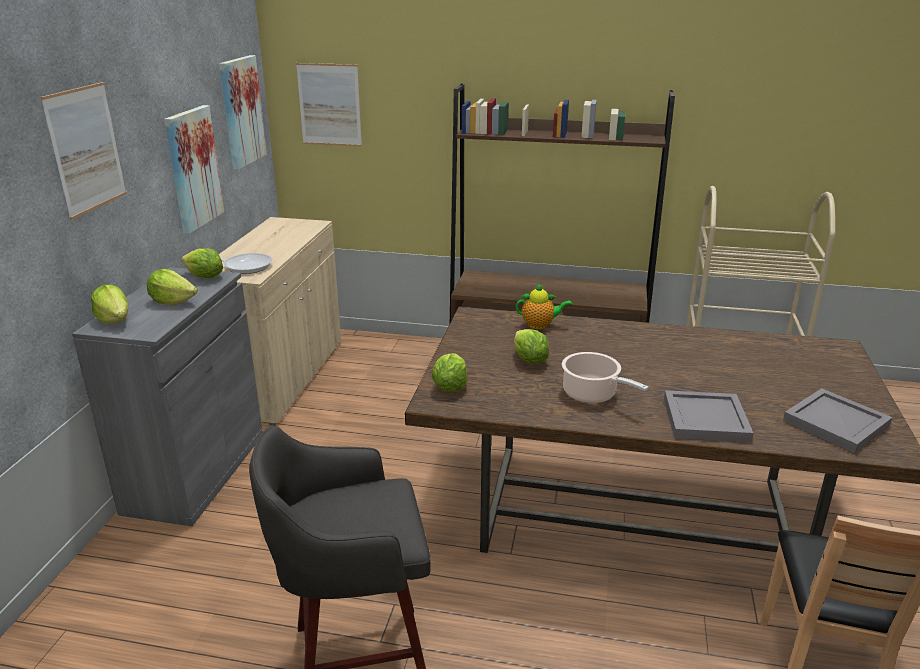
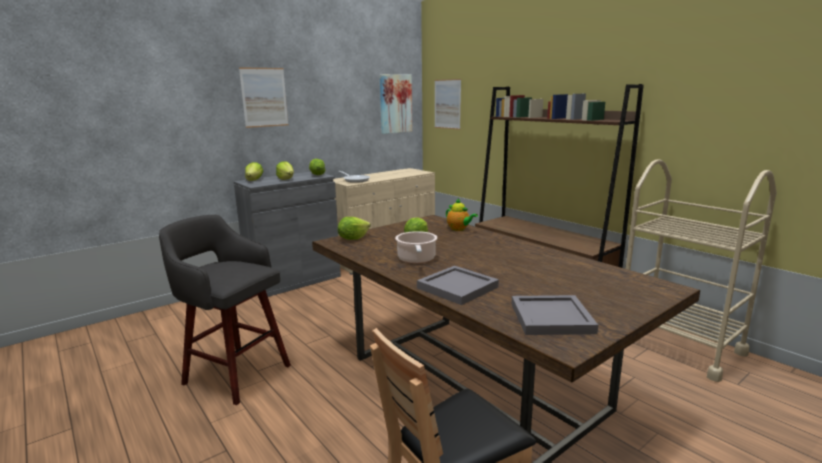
camera: 40 degrees right, 10 degrees down
(193, 168) = (345, 125): picture -> none

